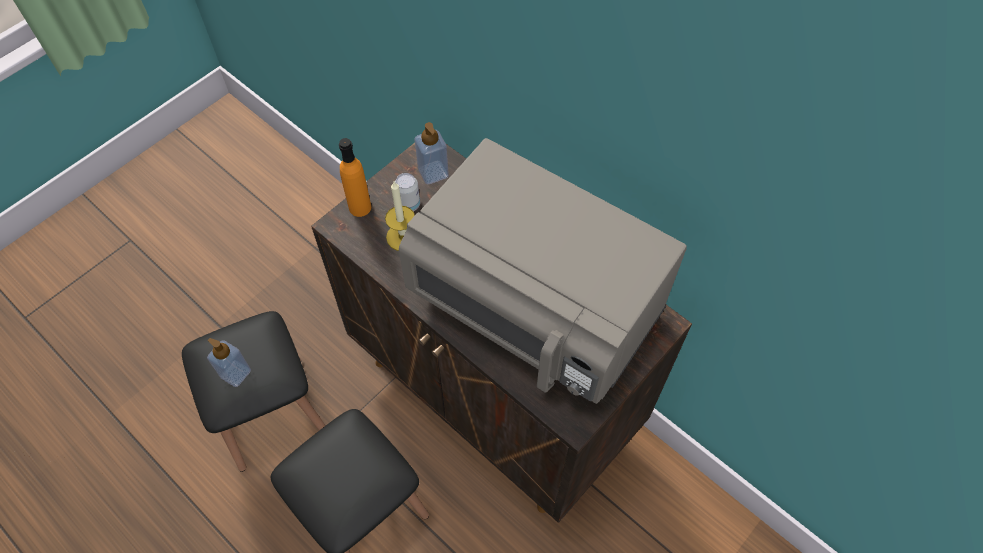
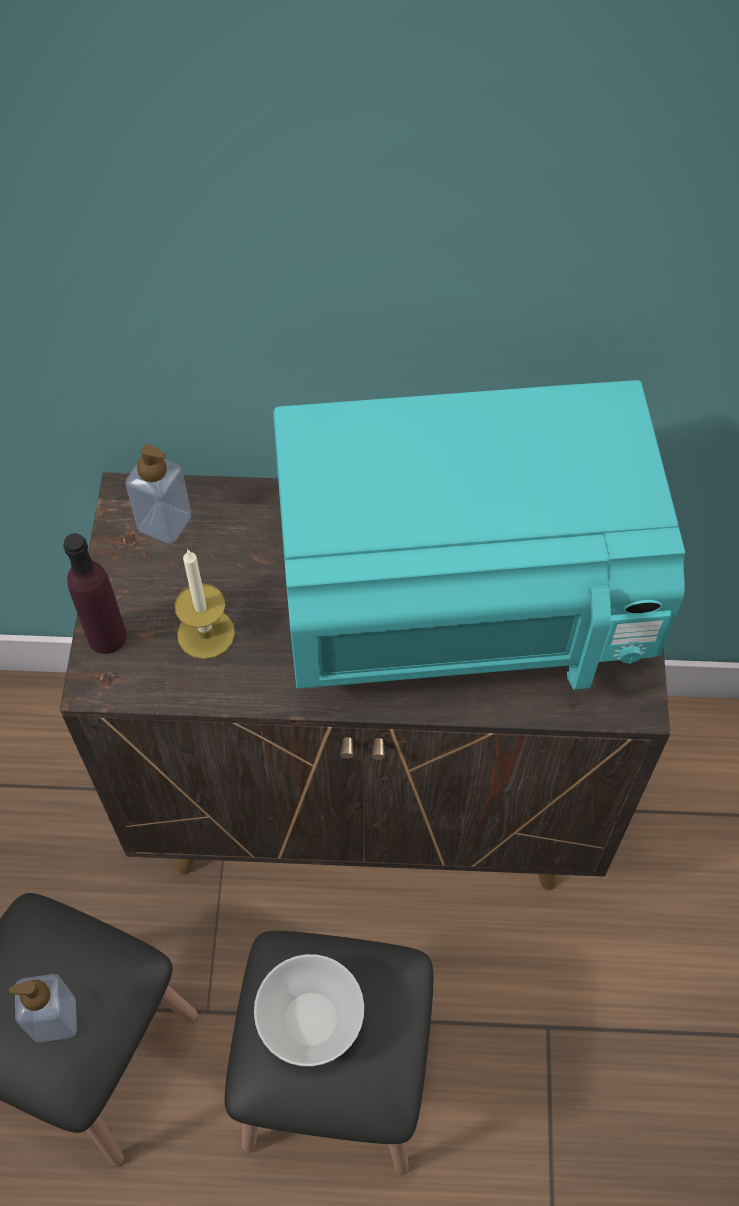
camera: 40 degrees left, 0 degrees up
(336, 462) = (309, 1018): none -> bowl
(360, 207) = (107, 637): orange bottle -> purple bottle
(409, 204) = (172, 587): can -> none
(535, 309) = (462, 604): grey microwave -> turquoise microwave

